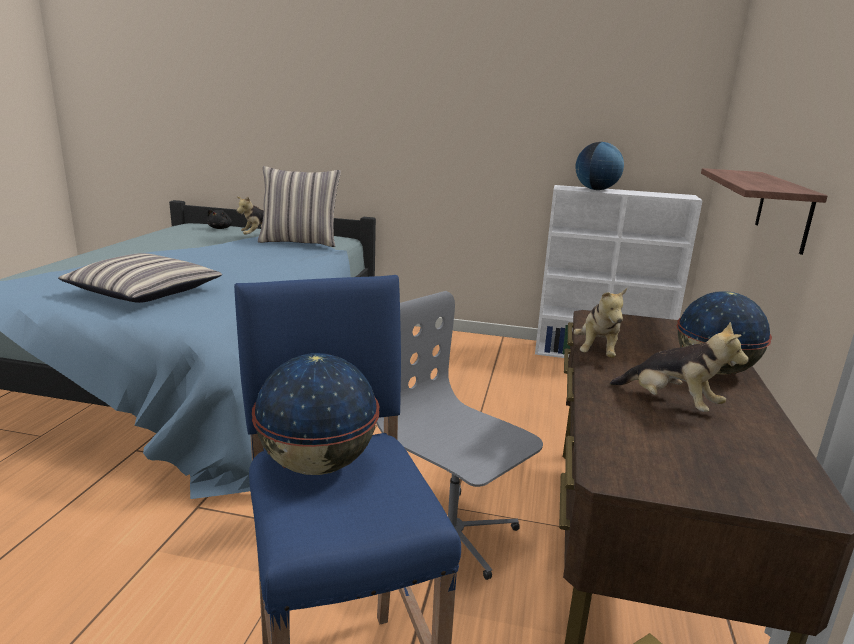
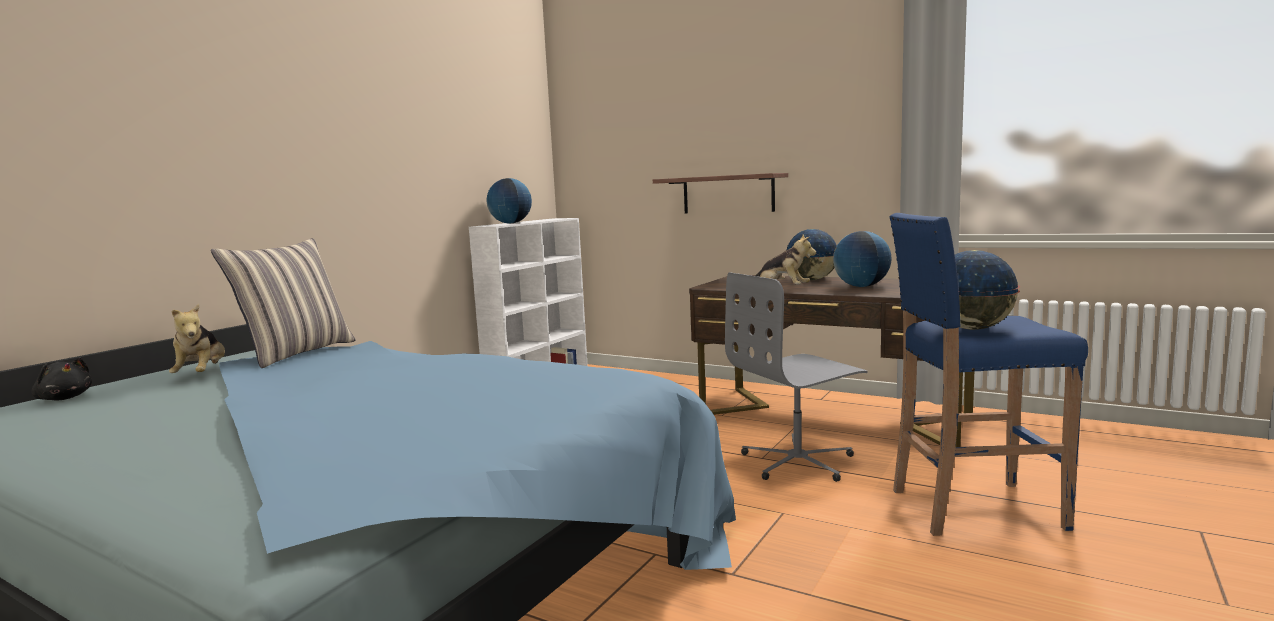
camera: 70 degrees left, 10 degrees down
(144, 292) = (484, 404): pillow -> none
(670, 404) = (861, 286): plush toy -> globe

